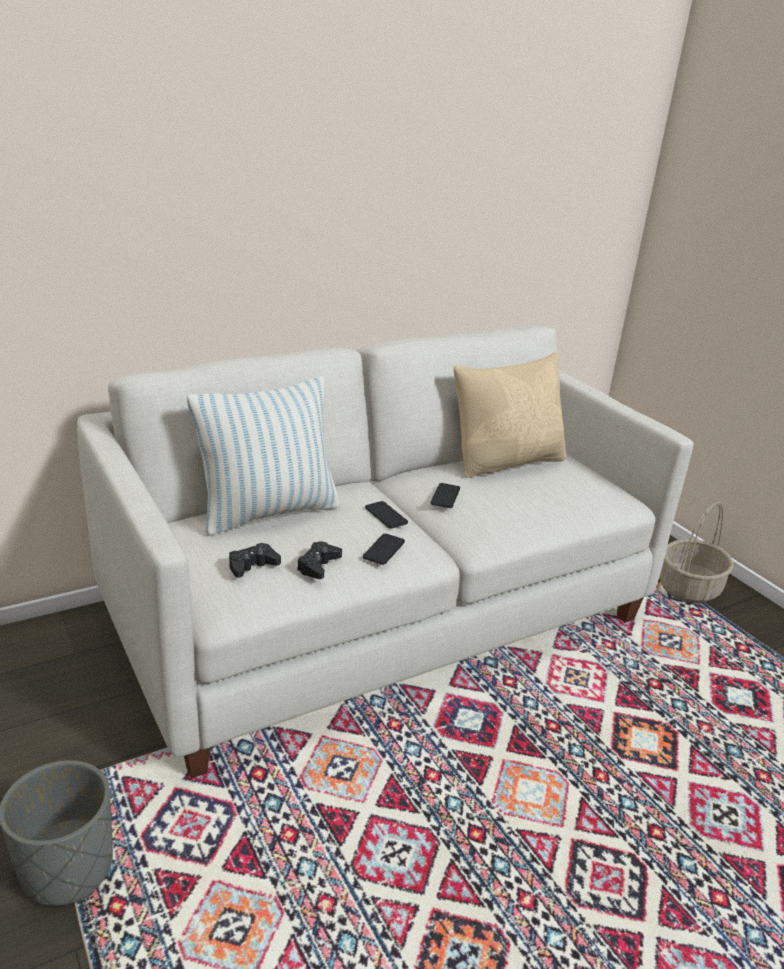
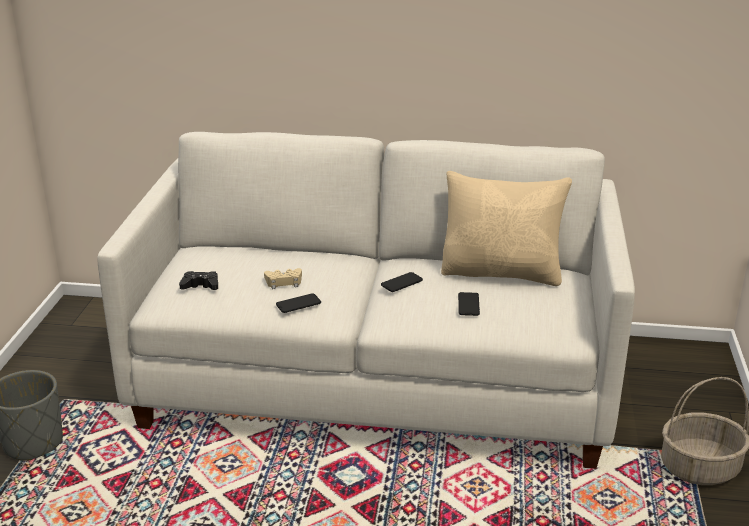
camera: 40 degrees right, 0 degrees up
(268, 512) = (259, 256): pillow -> none
(318, 565) = (240, 299): black game controller -> none
(337, 531) = (284, 282): none -> beige game controller
(386, 515) = (336, 282): phone -> phone (468, 304)

